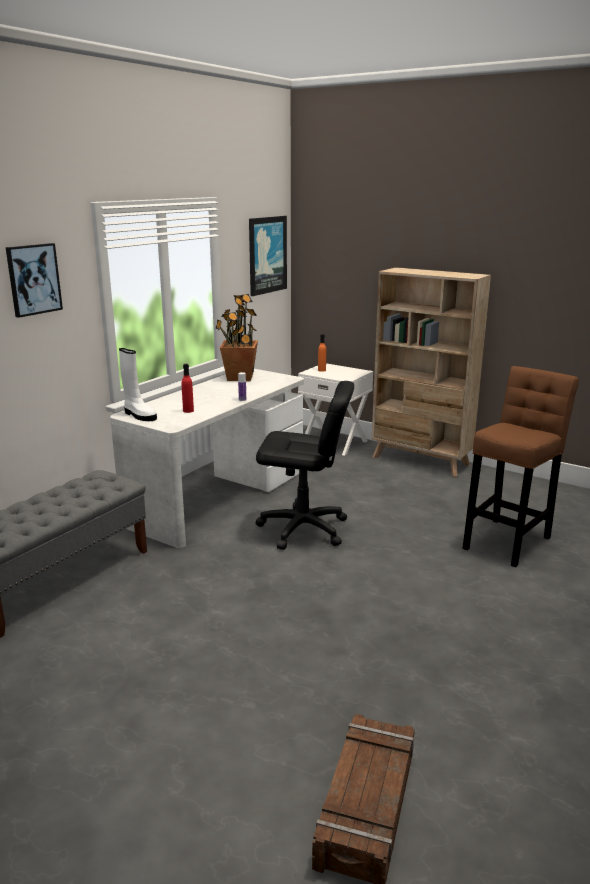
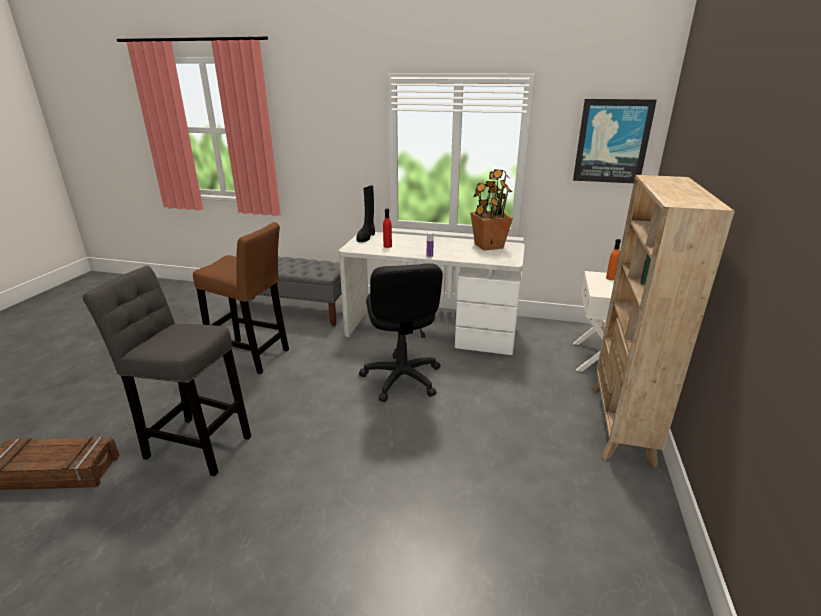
camera: 70 degrees right, 5 degrees up
(33, 279) = (334, 125): picture -> none
(139, 415) = (366, 237): white boot -> black boot
(357, 672) = (195, 444): none -> grey stool
(508, 540) = (457, 524): brown stool -> brown stool (253, 356)

